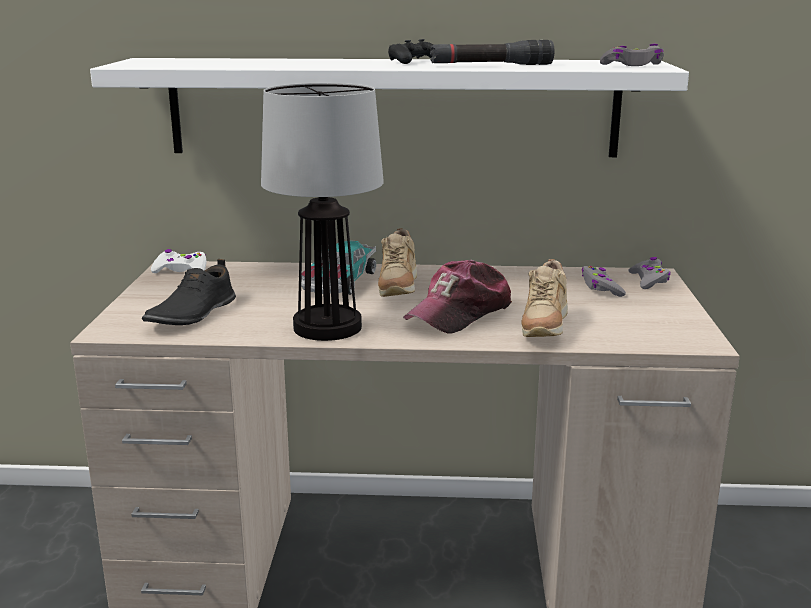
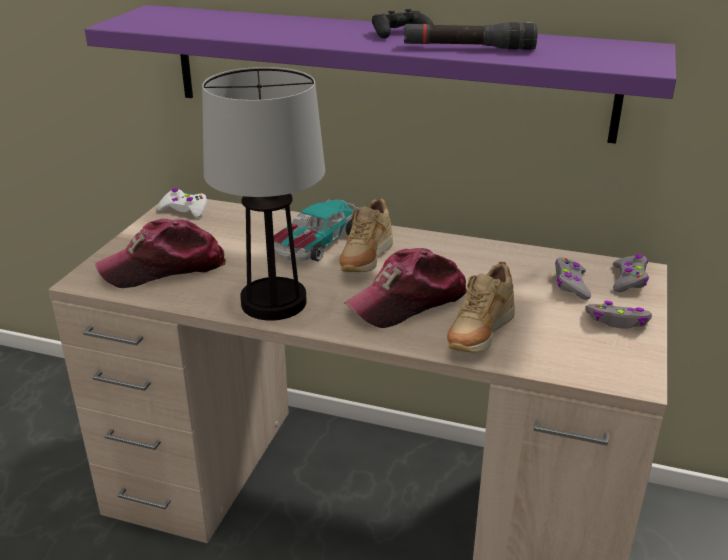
camera: 15 degrees right, 10 degrees up
(191, 314) = (164, 268): black shoe -> cap
(393, 107) = (386, 71): white shelf -> purple shelf
(633, 65) = (624, 59): grey game controller -> grey game controller (617, 321)

